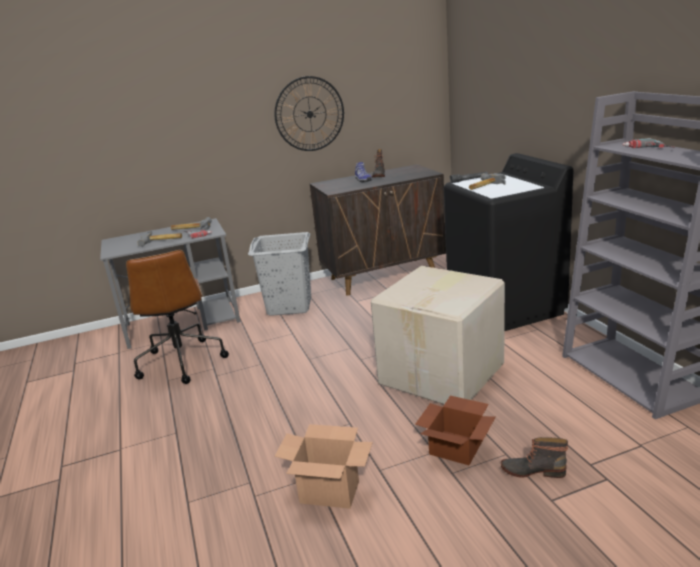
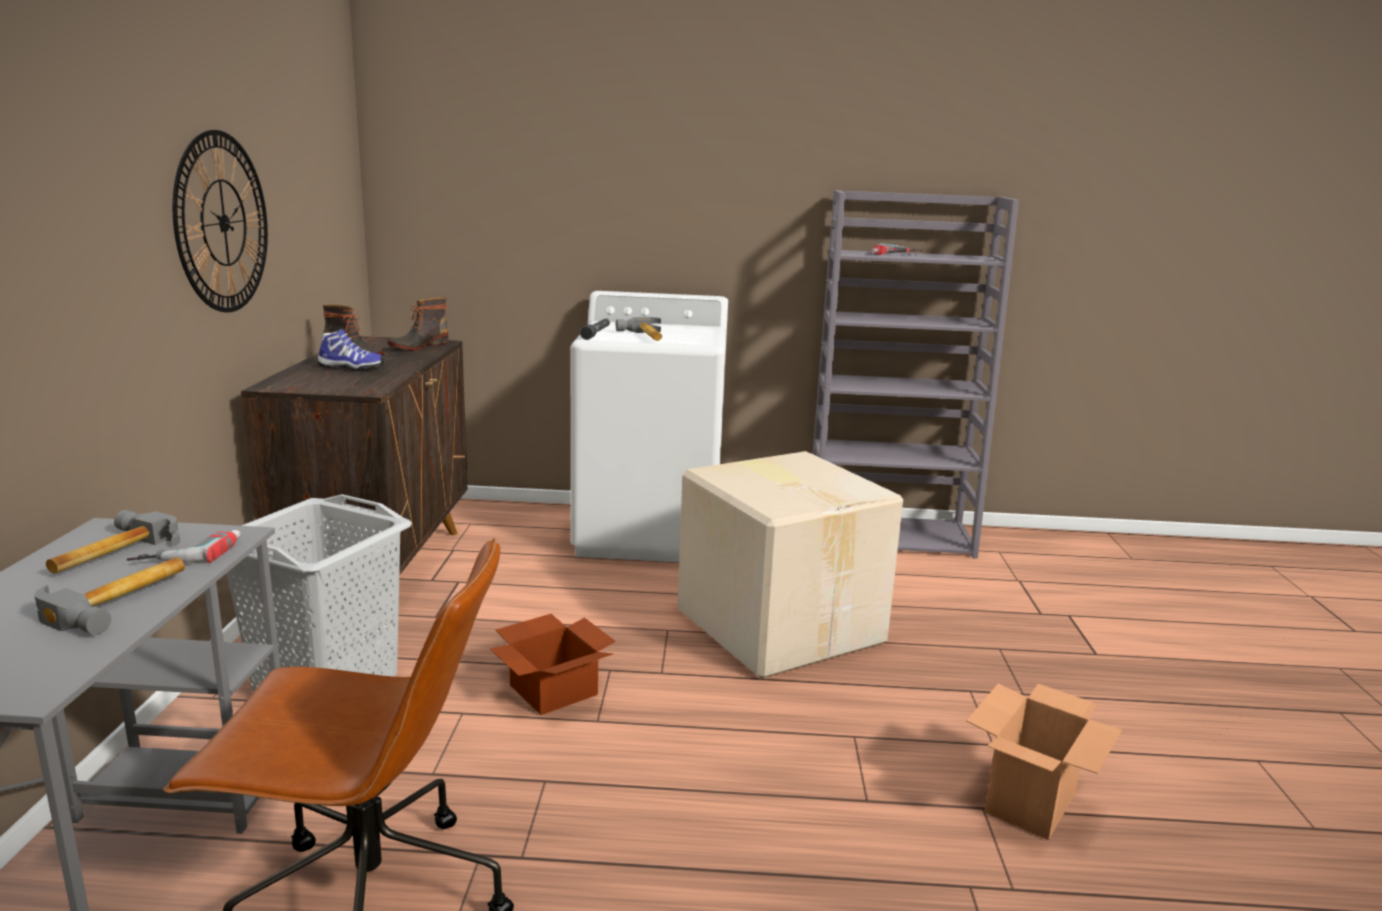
camera: 70 degrees left, 5 degrees down
(457, 446) = (967, 672): cardboard box -> cardboard box (553, 688)
(505, 308) = (649, 533): black washing machine -> white washing machine
(533, 470) = (1038, 645): boot -> boot (418, 346)

